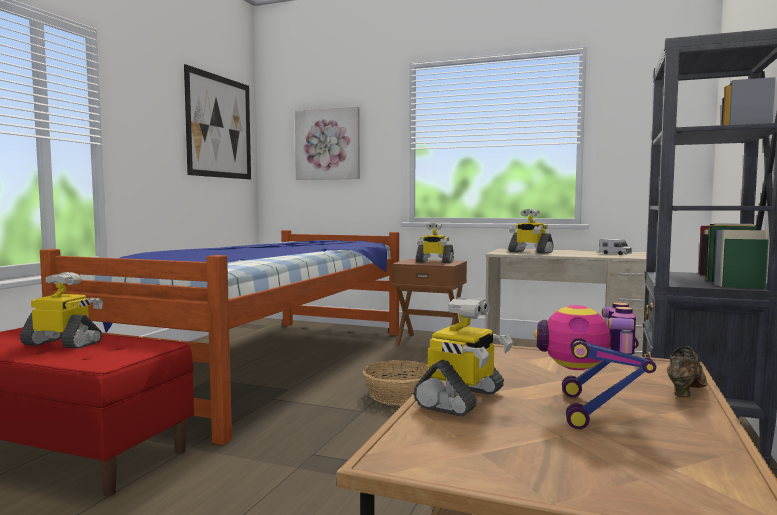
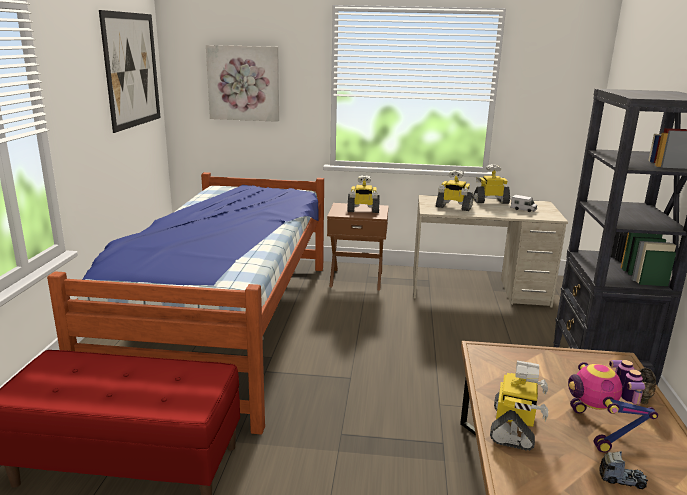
camera: 15 degrees left, 15 degrees up
(64, 343) = (121, 379): toy robot -> toy robot (490, 201)
(398, 395) = (368, 355): basket -> none
(584, 453) = (621, 479): none -> toy truck

